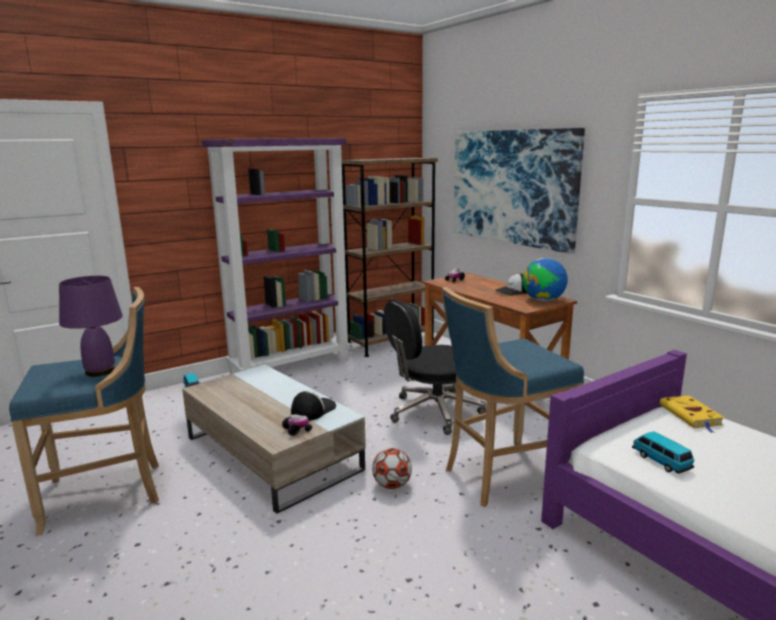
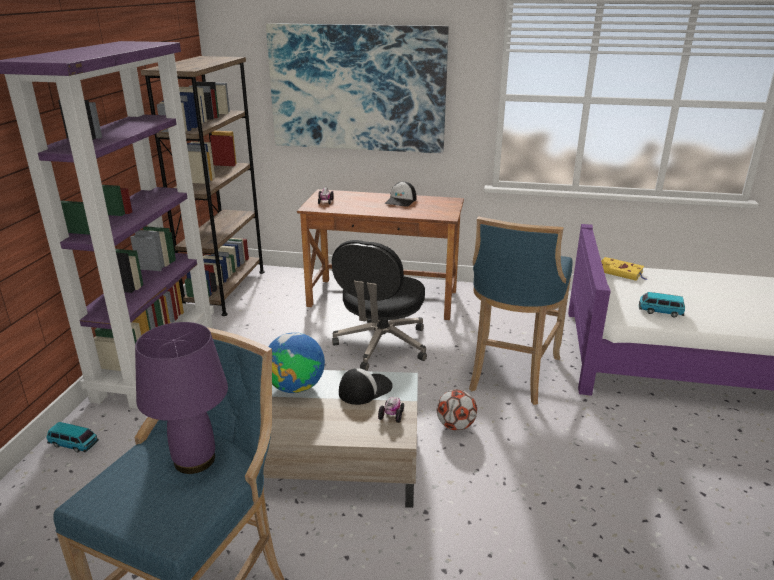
camera: 45 degrees left, 10 degrees up
(313, 410) = (365, 389): cap -> cap turned 60 degrees clockwise
(543, 300) = (442, 204): globe -> globe (296, 387)

